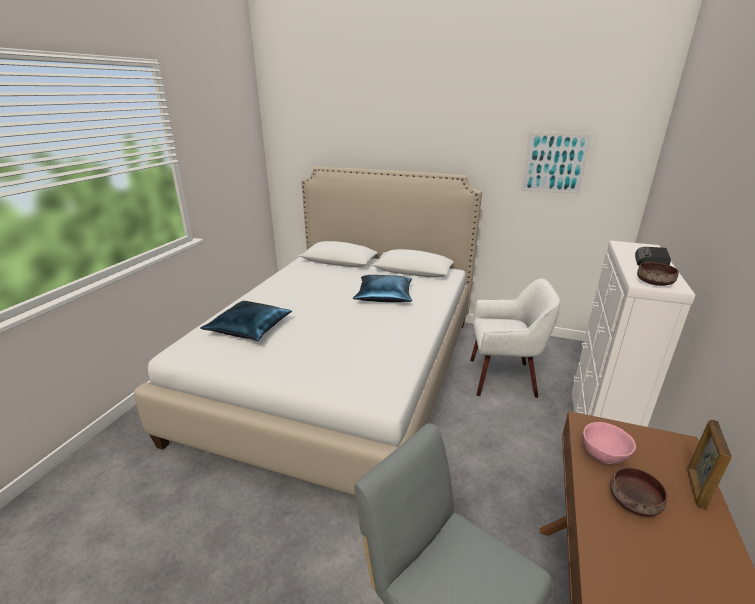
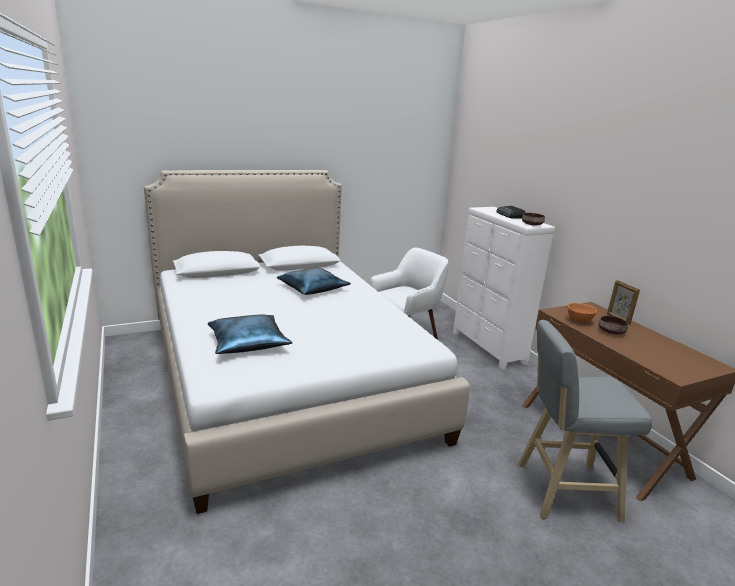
camera: 45 degrees left, 5 degrees down
(554, 163) = (390, 156): picture -> none
(604, 457) = (579, 321): pink bowl -> orange bowl

